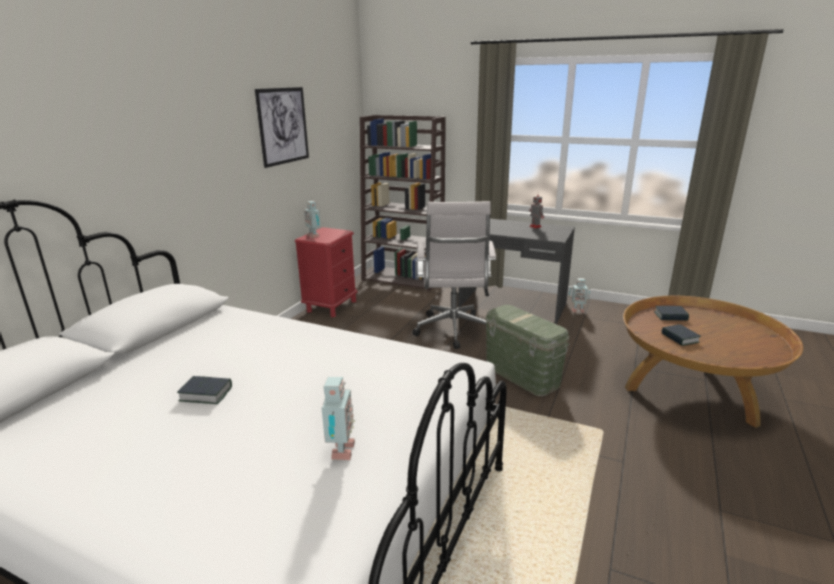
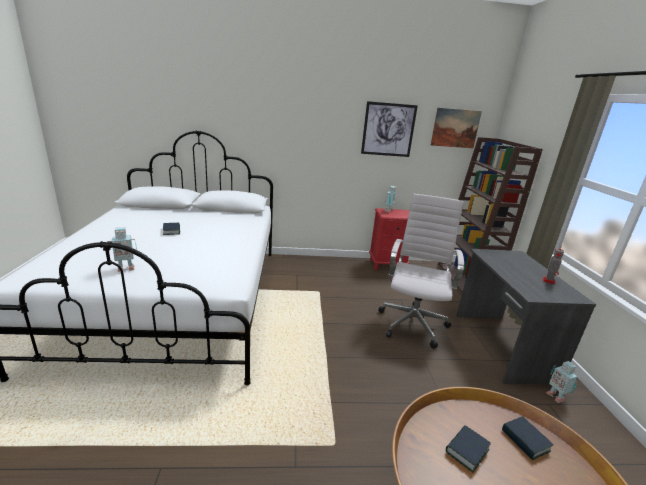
camera: 60 degrees right, 0 degrees up
(335, 110) = (455, 128): none -> picture
(453, 331) = (412, 323): white office chair -> white office chair turned 135 degrees clockwise
(521, 375) = (381, 374): green storage box -> none

